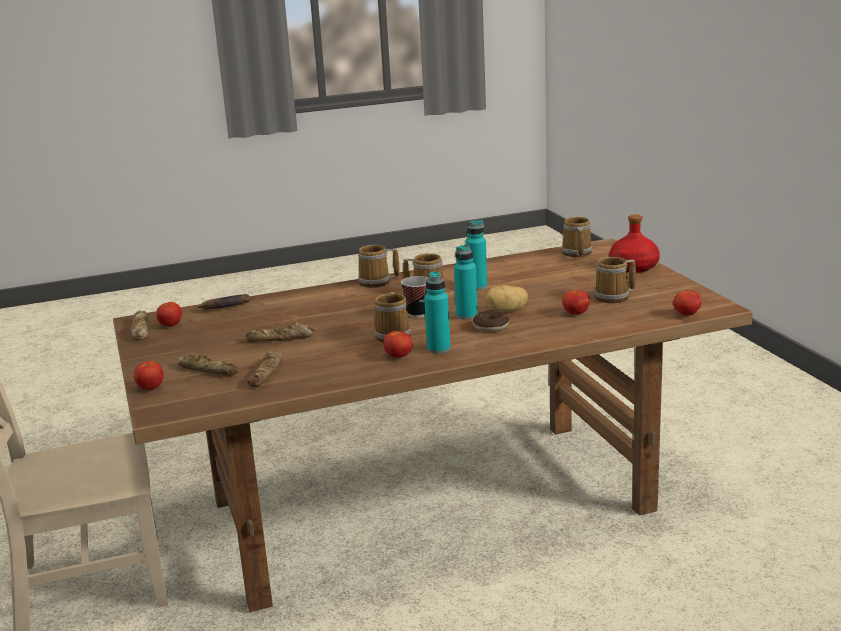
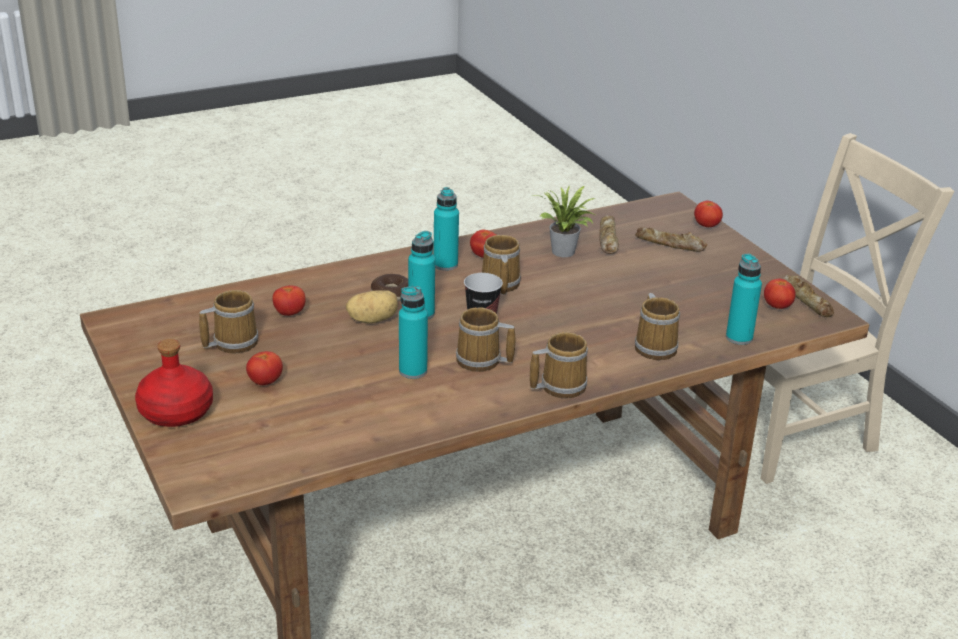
camera: 170 degrees right, 10 degrees up
(225, 307) = (739, 338): banana -> turquoise bottle
(281, 339) = (625, 283): bread -> none
(319, 360) = (564, 253): none -> potted plant
(576, 253) = (252, 457): mug -> mug (656, 347)
(686, 314) = (160, 308): tomato -> tomato (265, 382)

